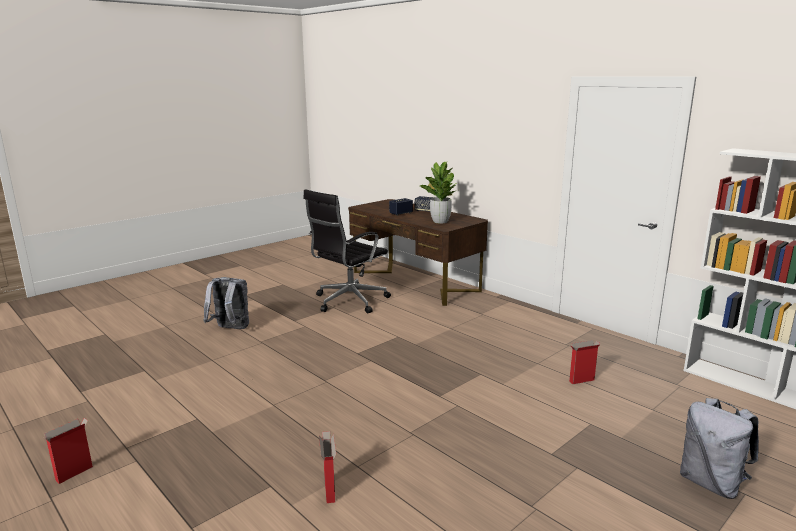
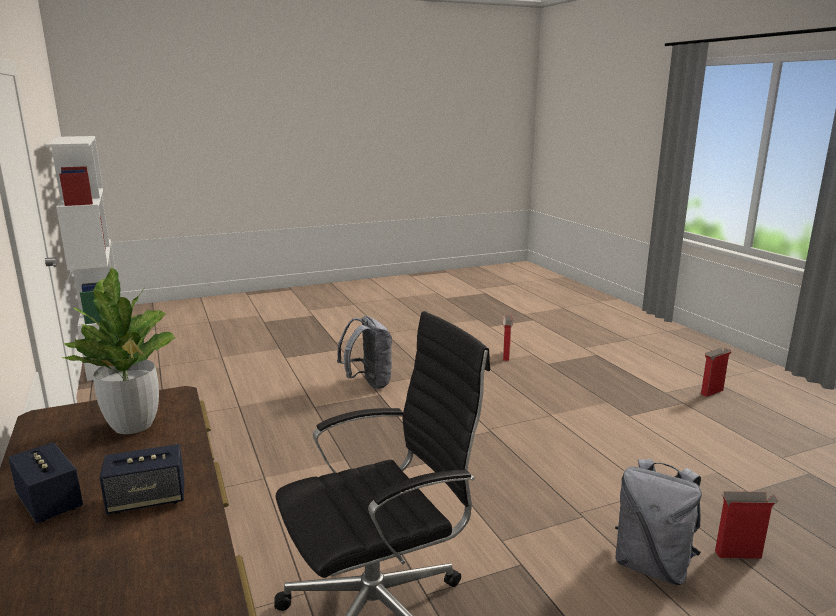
camera: 160 degrees left, 0 degrees up
(581, 381) = (231, 384): cardboard box -> cardboard box (739, 554)
(711, 483) = (271, 326): grey backpack -> grey backpack (368, 383)

